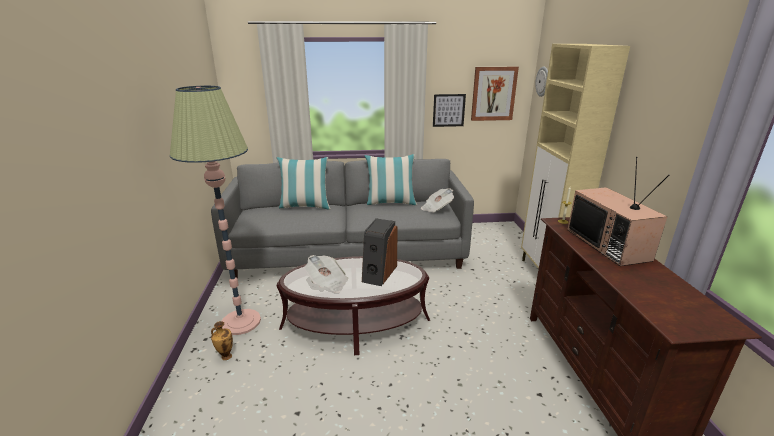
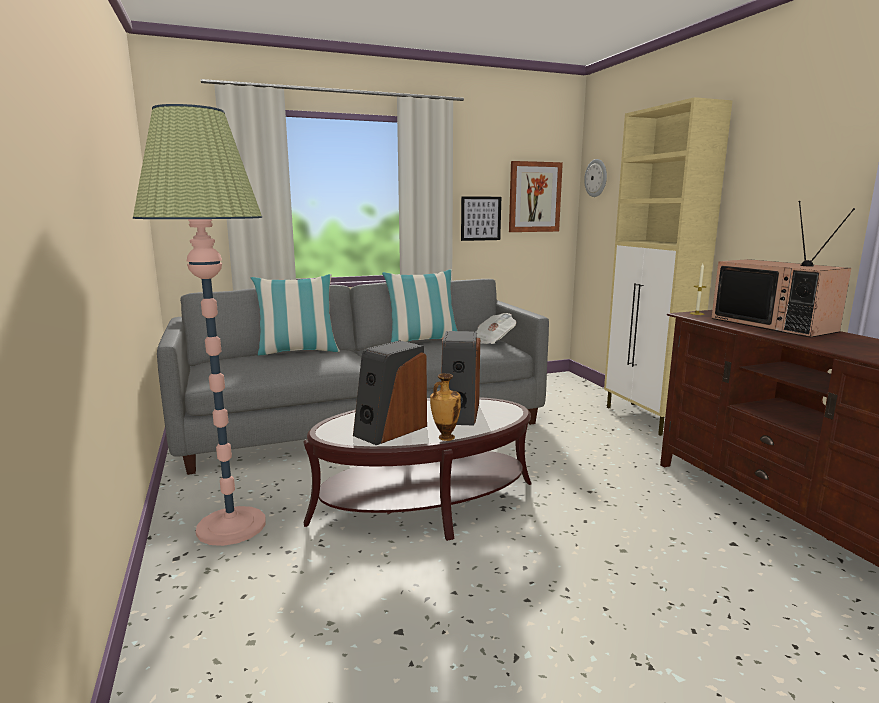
camera: 15 degrees left, 10 degrees down
(225, 356) = (227, 576): vase -> vase (445, 437)
(327, 283) = (390, 430): newspaper -> speaker

